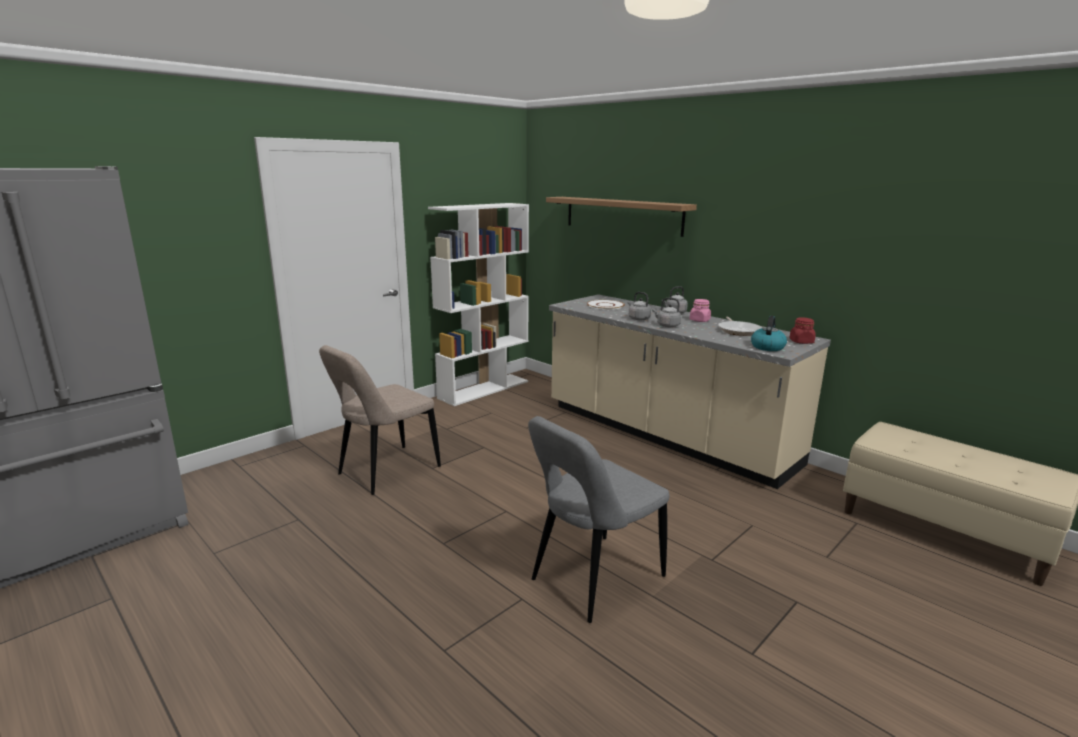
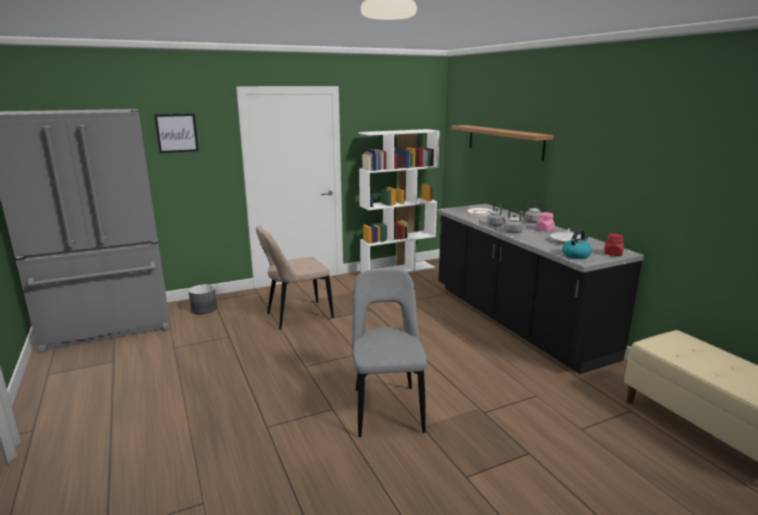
camera: 20 degrees right, 0 degrees up
(162, 209) = (177, 133): none -> picture
(231, 482) = (204, 309): none -> grey planter
(593, 580) = (387, 407): grey chair -> grey chair turned 105 degrees clockwise
(665, 435) = (516, 320): beige counter -> black counter

